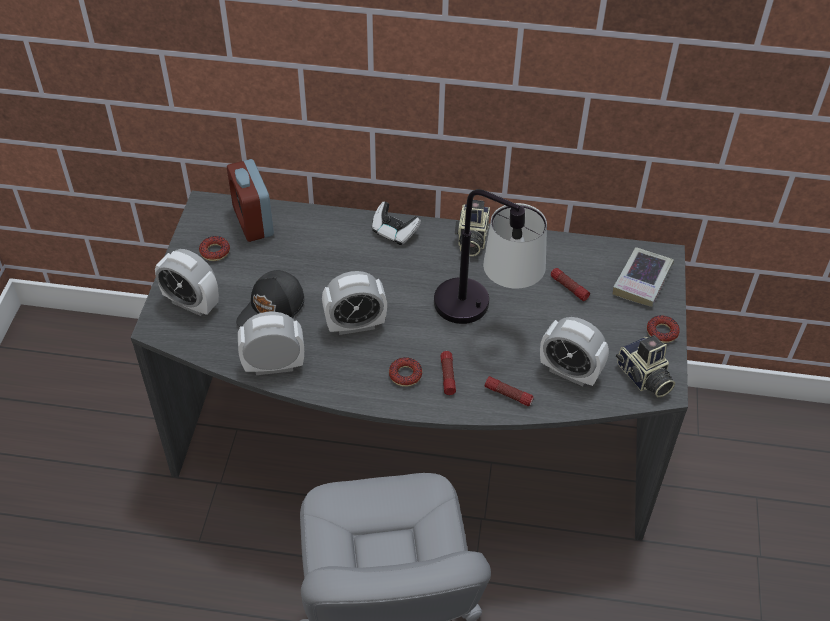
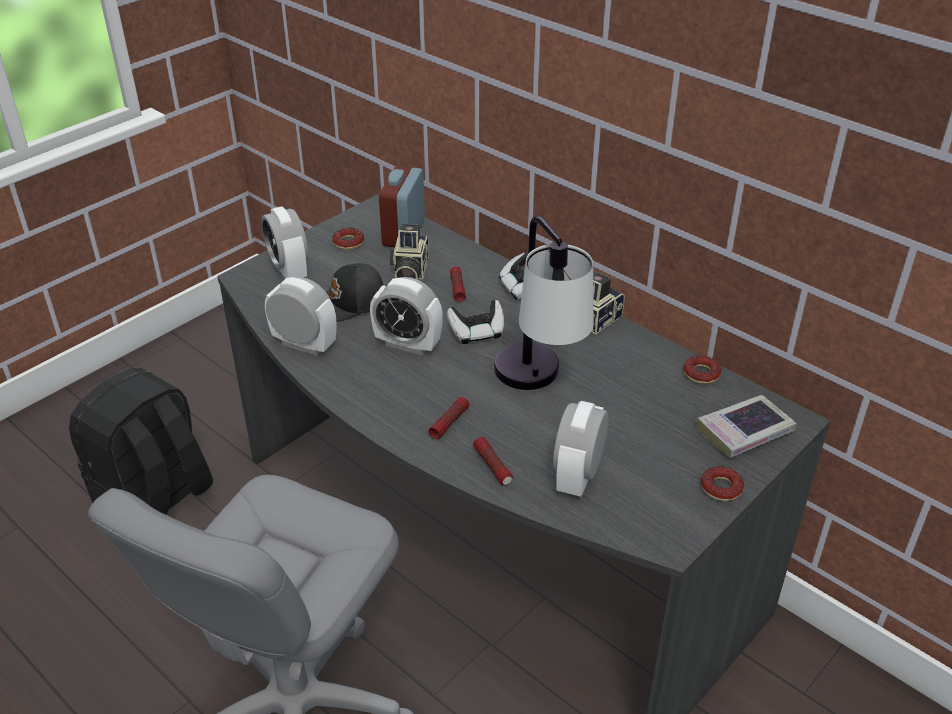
camera: 35 degrees right, 10 degrees down
(114, 556) = (155, 499): none -> black backpack
(397, 289) = (477, 333): none -> game controller
(405, 375) = (410, 403): donut -> donut (701, 374)
(569, 288) = (653, 403): flashlight -> flashlight (457, 288)
(569, 372) = (578, 476): alarm clock -> alarm clock turned 45 degrees clockwise
(643, 378) = (656, 520): camera -> camera (409, 272)

